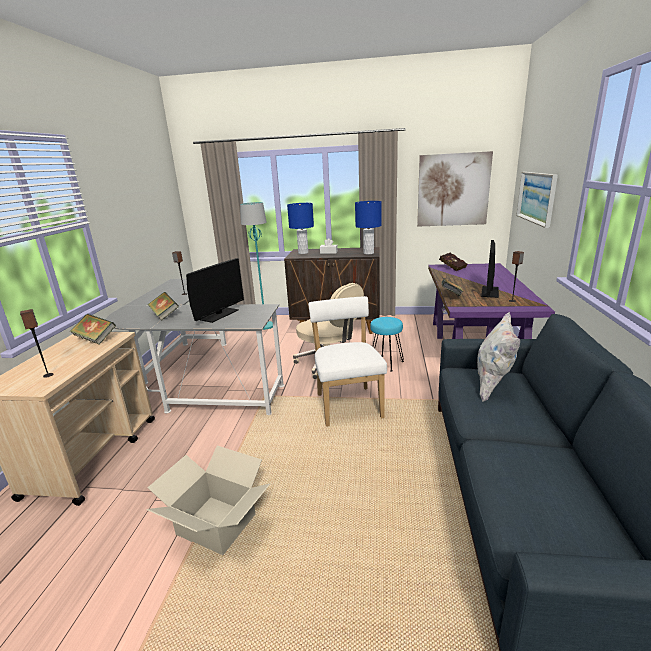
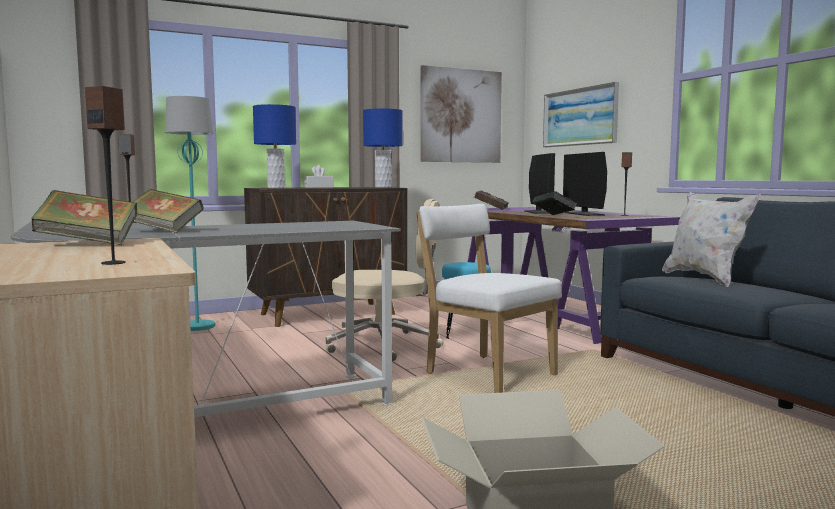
camera: 35 degrees left, 15 degrees down
(219, 315) = (281, 226): monitor -> monitor (538, 212)

